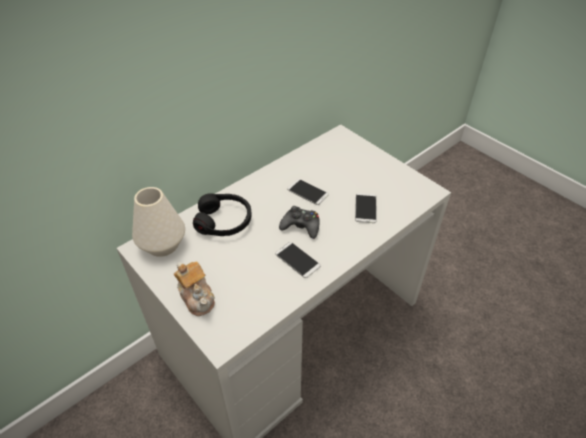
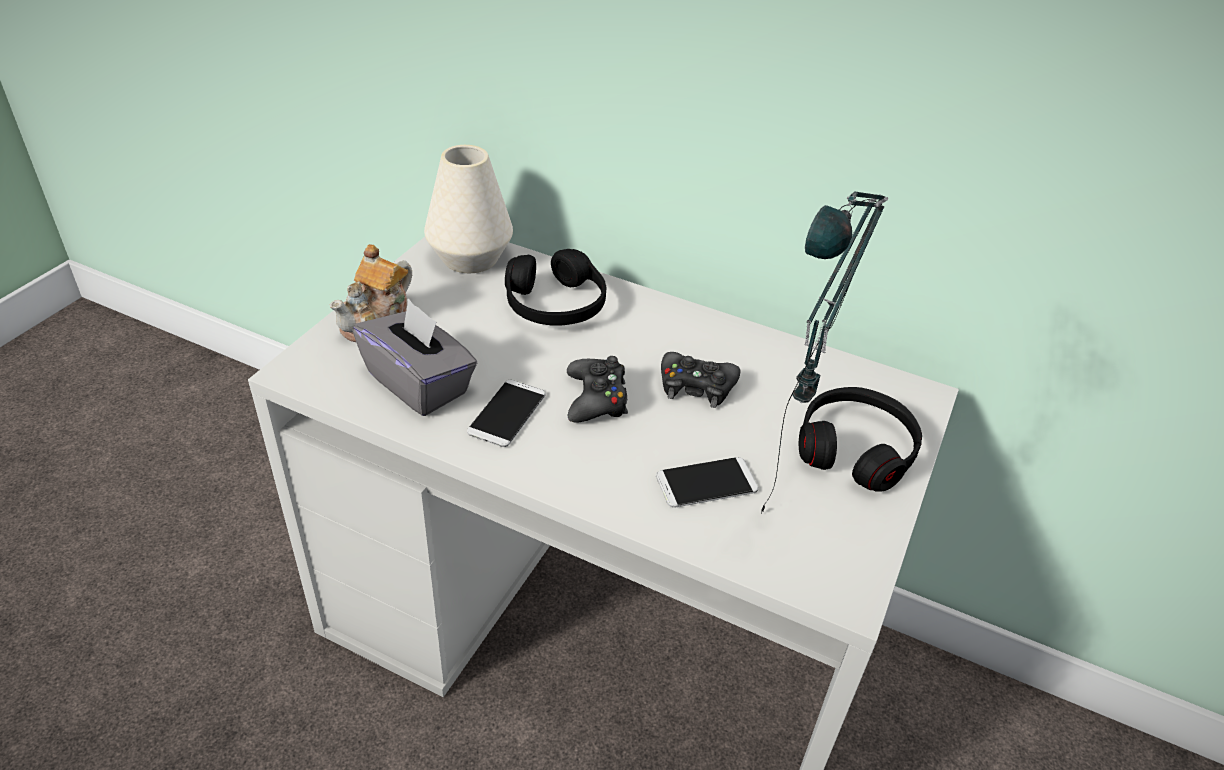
camera: 65 degrees right, 5 degrees down
(259, 289) = (419, 383): none -> grey tissue box
(307, 192) = (696, 386): phone -> black game controller
(362, 162) = (855, 449): none -> black headphones
(397, 200) = (770, 534): none -> table lamp

